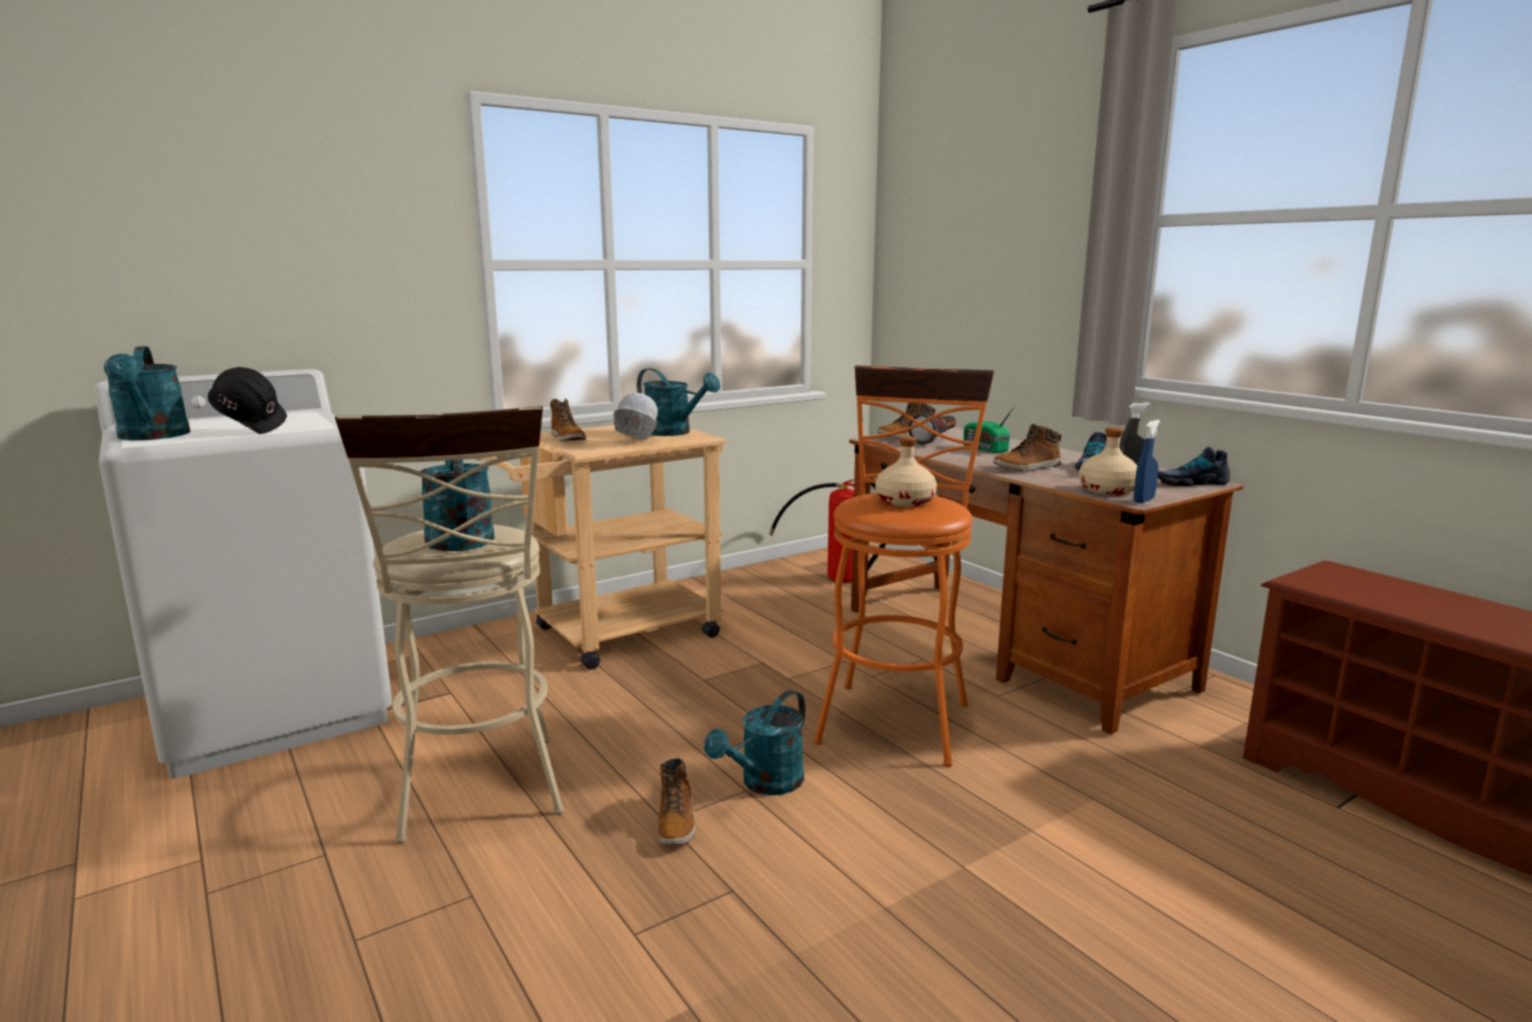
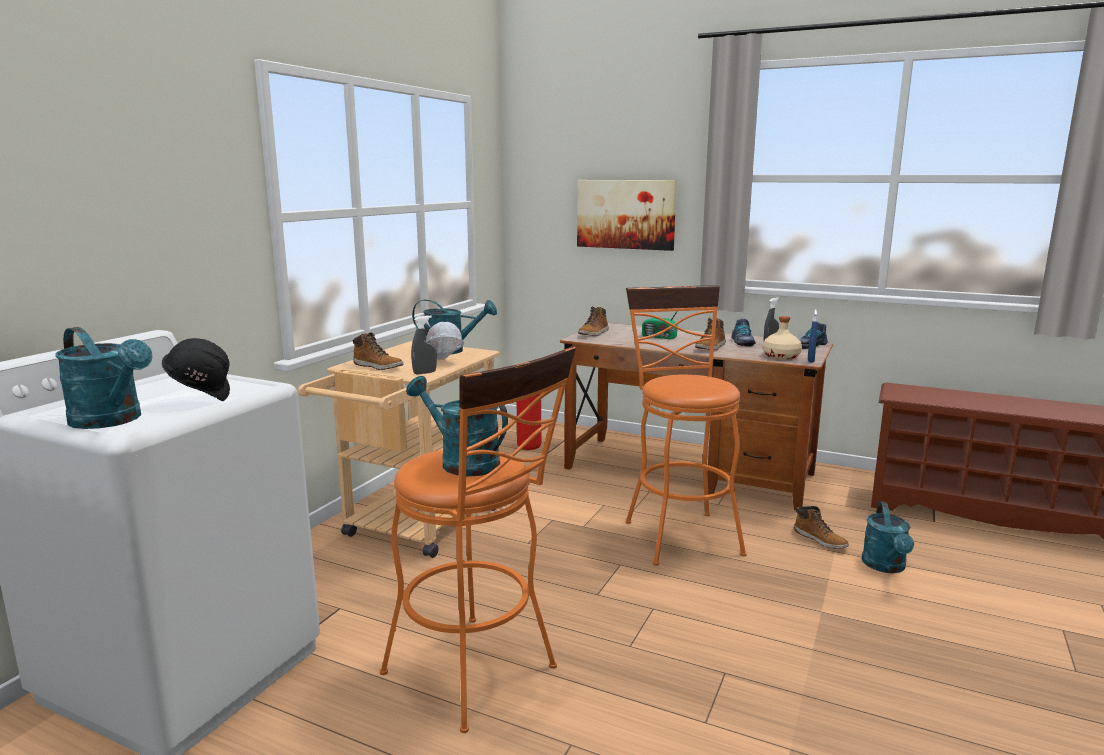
camera: 30 degrees left, 0 degrees up
(481, 796) = (479, 675): beige stool -> orange stool
(594, 449) = (424, 373): none -> grey spray bottle
(676, 821) = (637, 643): boot -> boot (820, 539)
(765, 784) = (659, 600): turquoise watering can -> turquoise watering can (886, 567)
(905, 501) = (693, 381): beige bottle -> none
(936, 440) = (618, 334): flashlight -> none
(1001, 278) = (626, 214): none -> picture

